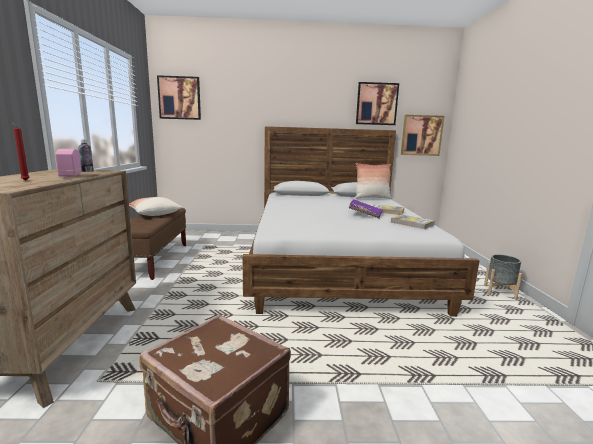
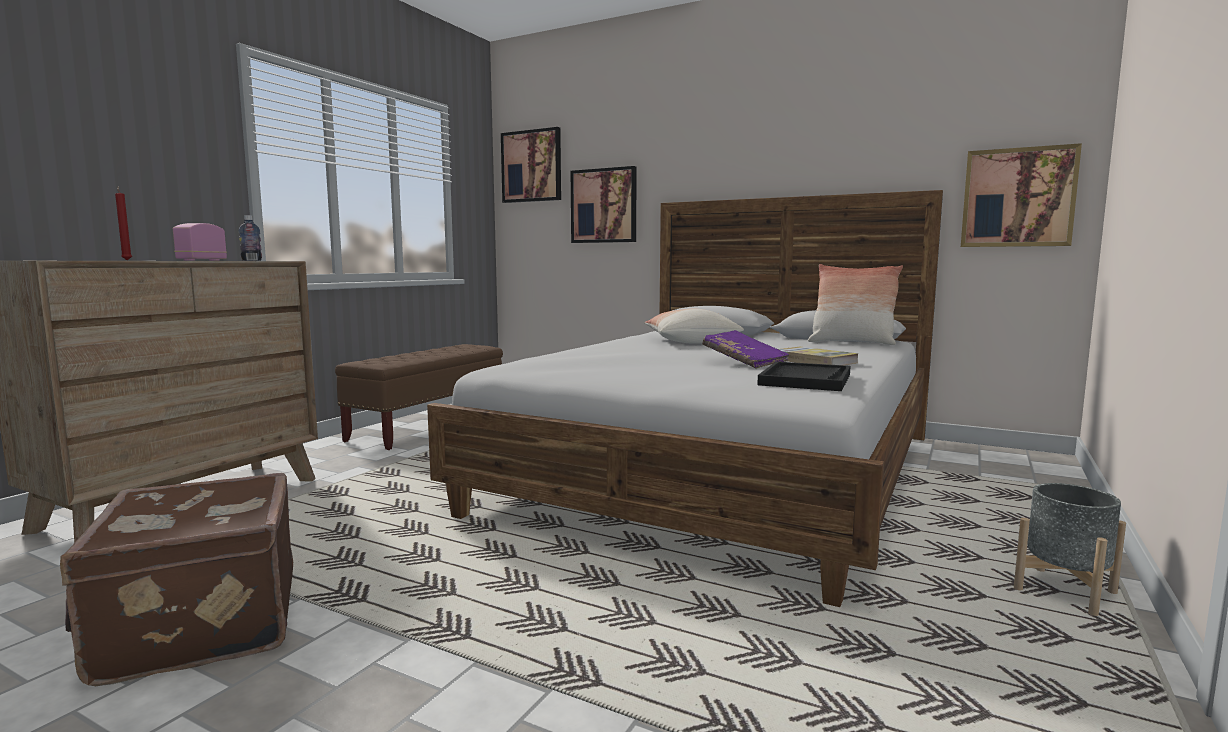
camera: 30 degrees right, 5 degrees down
(154, 213) = (439, 351): pillow -> pillow (690, 341)
(376, 104) = (895, 135): picture -> picture (604, 206)
(412, 223) = (805, 380): book -> black tray

